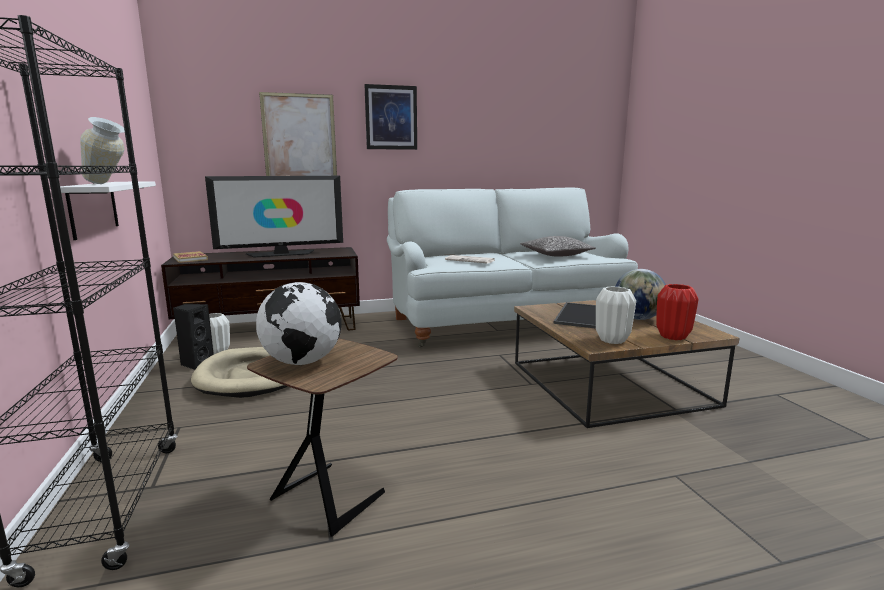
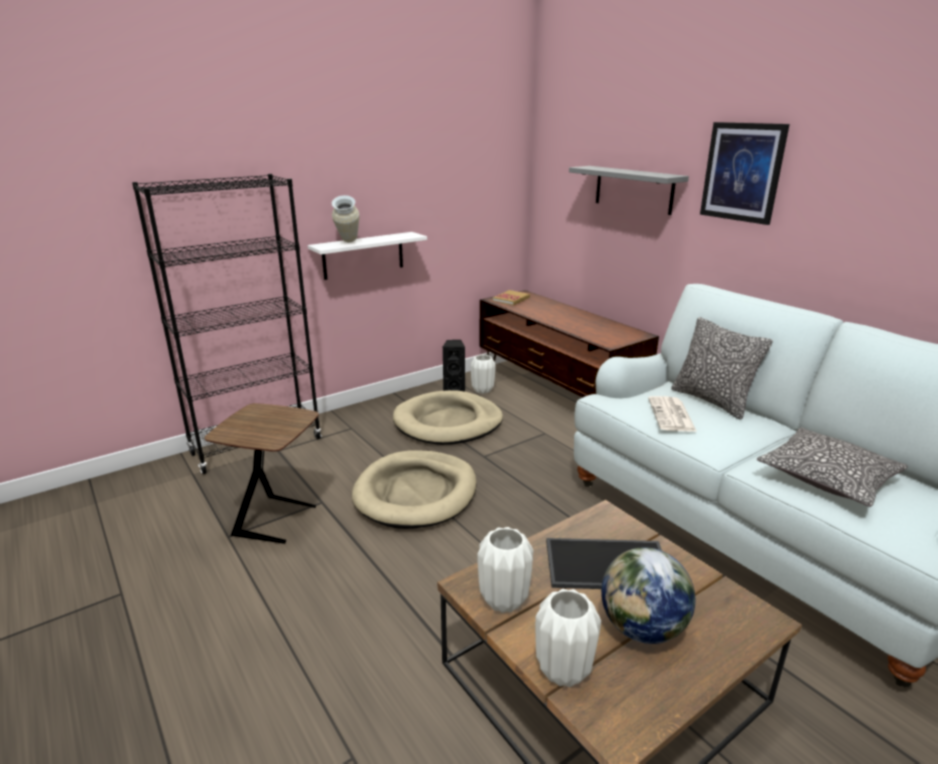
camera: 70 degrees right, 10 degrees up
(281, 254) = (573, 320): television -> none
(299, 137) = (633, 189): picture -> grey shelf
(302, 362) = (258, 418): globe -> none
(362, 408) = (416, 493): none -> beige dog bed
(458, 254) = (712, 401): none -> pillow
(673, 336) = (564, 671): red vase -> white vase

